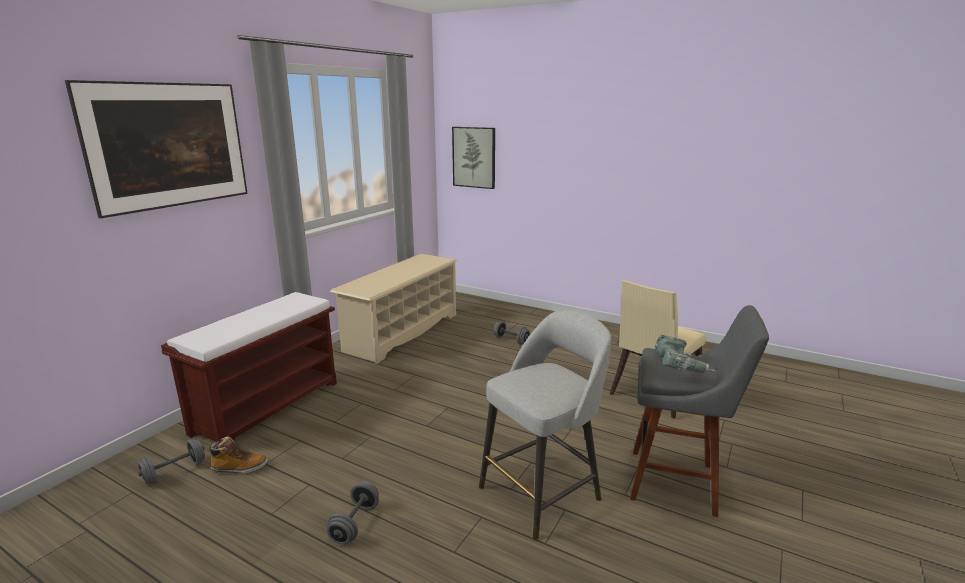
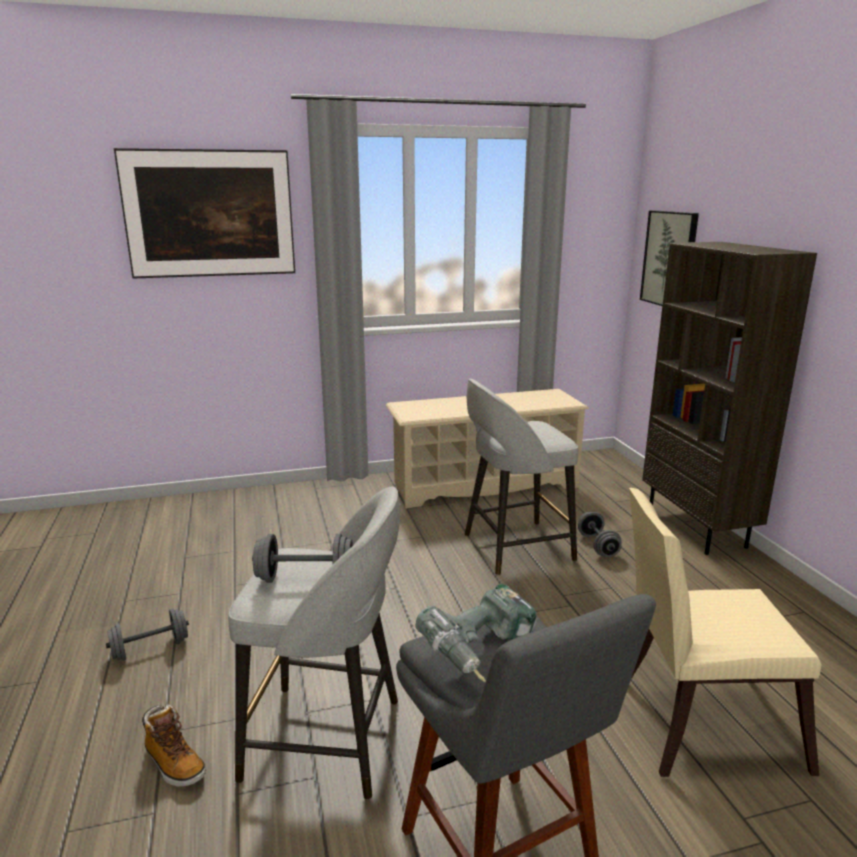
camera: 45 degrees right, 0 degrees up
(175, 472) = (133, 531): grey dumbbell -> grey dumbbell (305, 578)
(239, 468) = (166, 551): boot -> boot (174, 764)
(268, 406) = (262, 508): brown bench -> none
(475, 358) = (514, 547): none -> grey stool
(539, 315) = (697, 528): none -> brown bookcase

